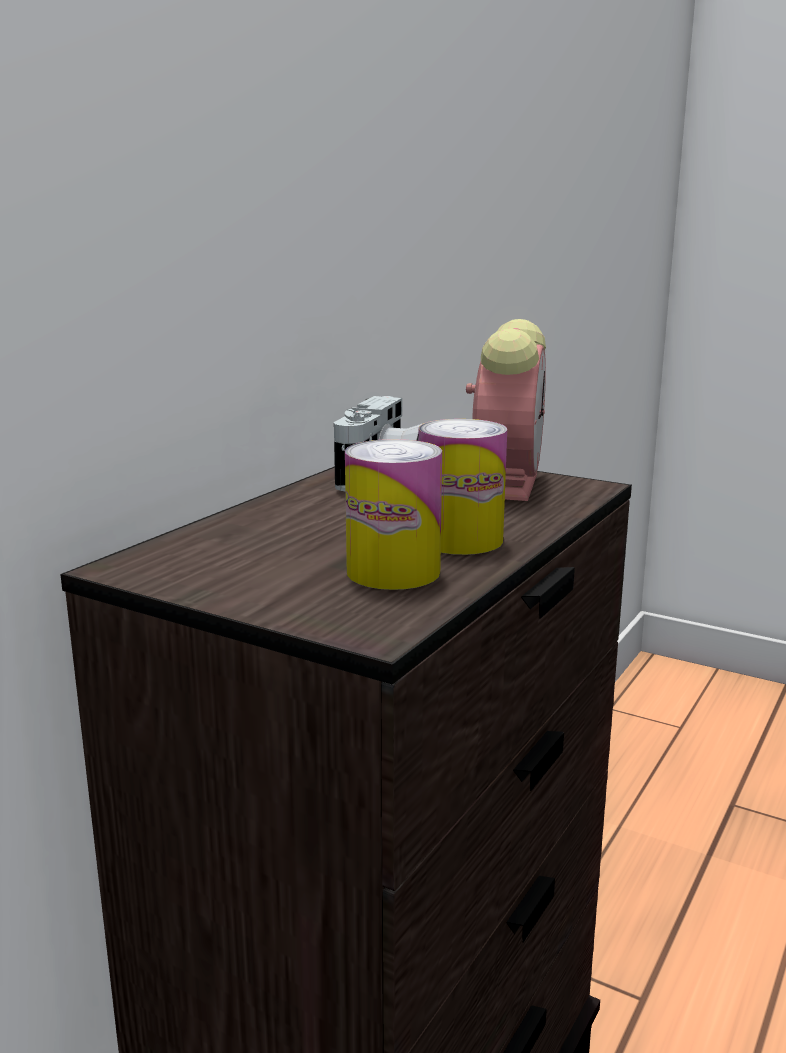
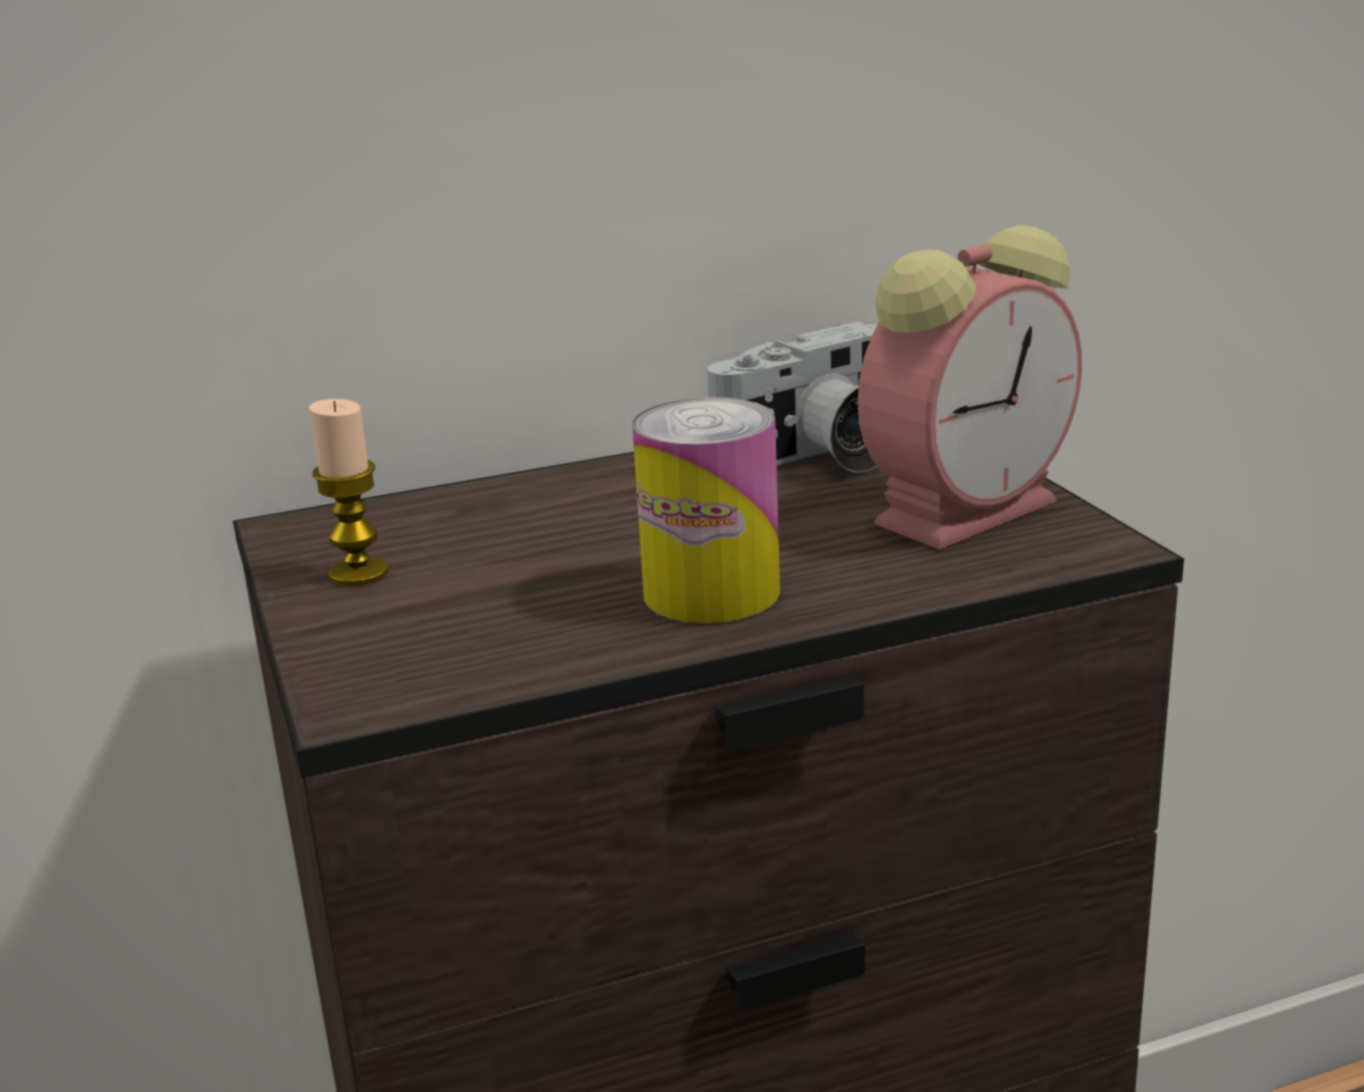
camera: 40 degrees right, 5 degrees up
(228, 577) = (358, 573): none -> candle
(393, 572) = (536, 619): can -> none

